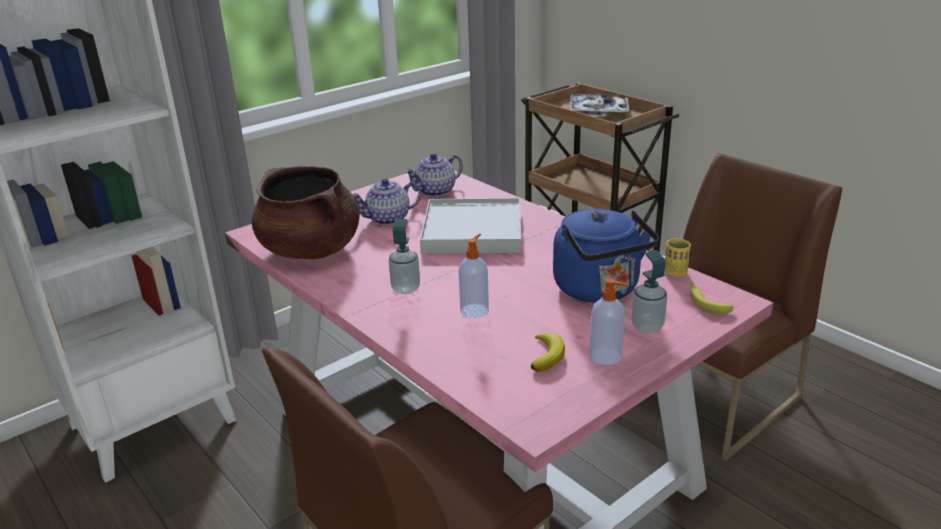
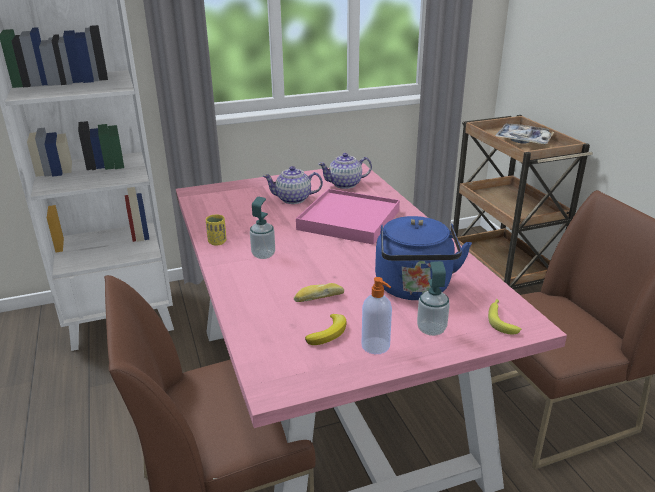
camera: 20 degrees right, 0 degrees up
(311, 250) = (221, 212): brown cooking pot -> none
(472, 231) = (348, 220): white tray -> pink tray
(475, 310) = (301, 283): soap dispenser -> none
(507, 321) = (318, 297): none -> bread
(675, 273) = (492, 288): yellow cup -> yellow cup (217, 242)

